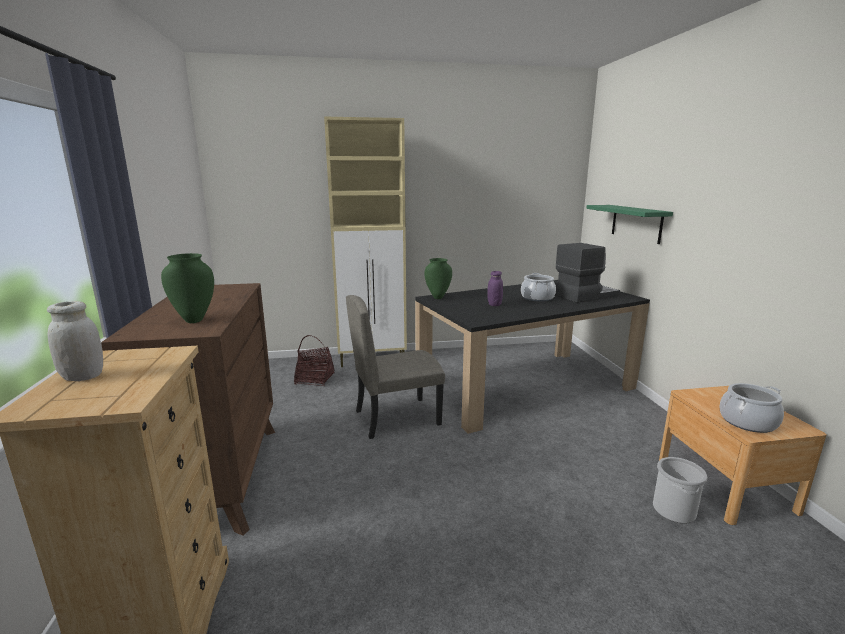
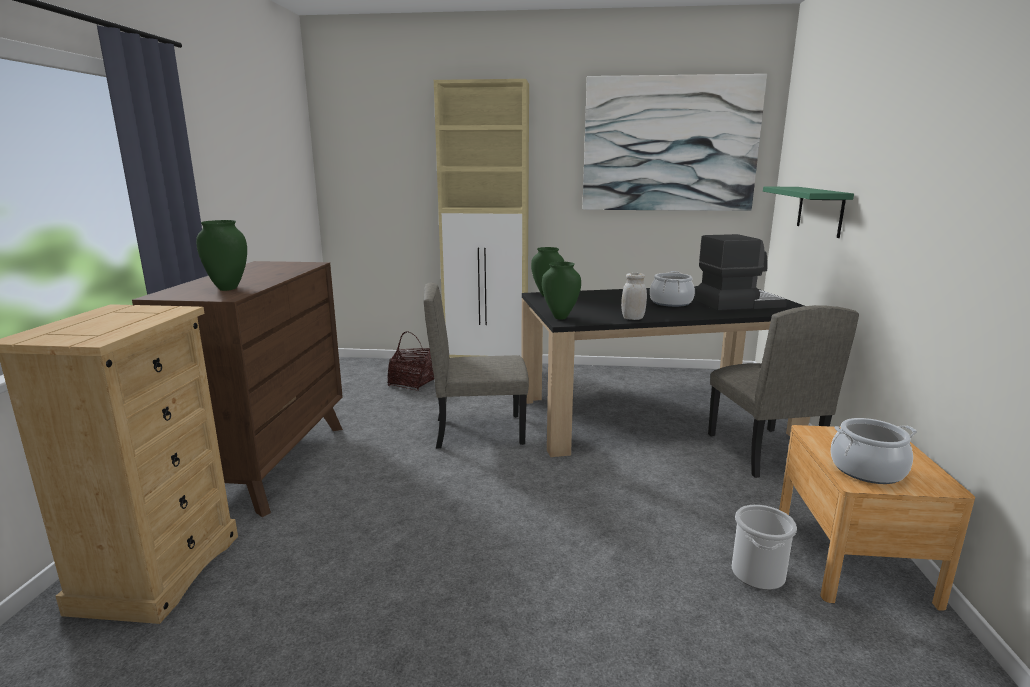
camera: 15 degrees right, 0 degrees up
(83, 377) = (86, 321): white jar -> white jar (632, 318)
(468, 318) = (560, 317): none -> green vase
(494, 304) = (607, 306): purple jar -> none
(509, 172) = (670, 144): none -> picture
(616, 407) = (762, 452): none -> beige chair

